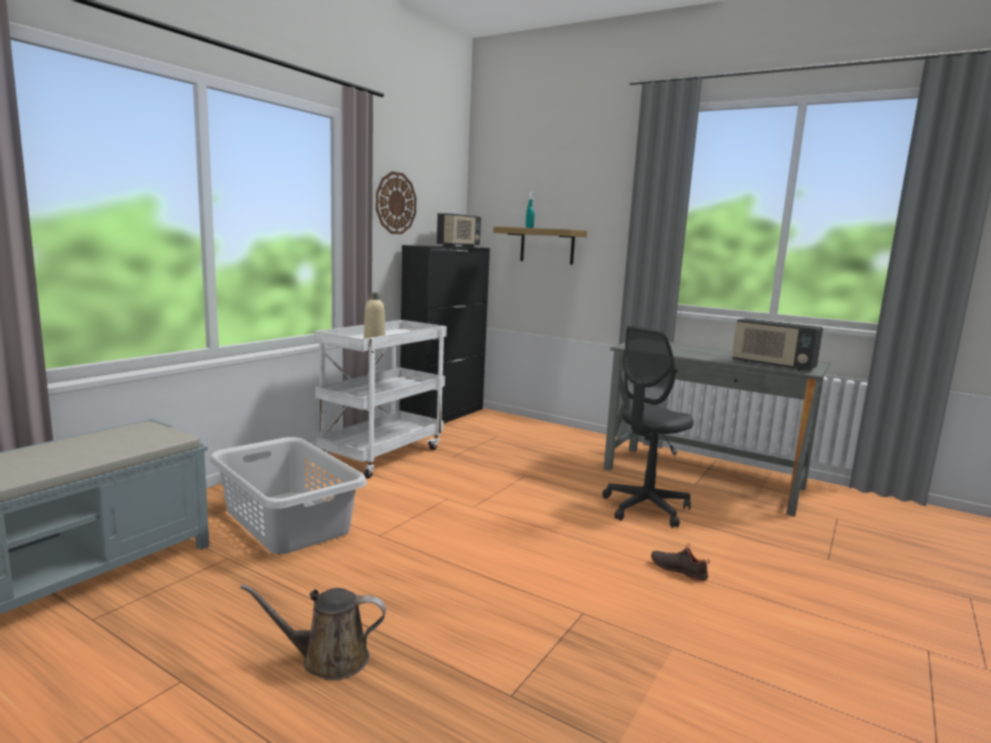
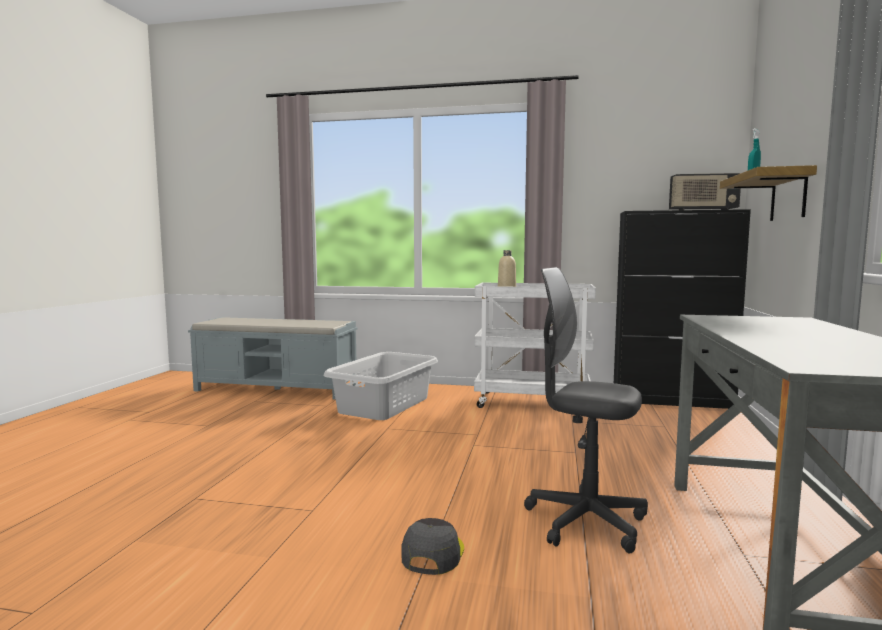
camera: 70 degrees right, 5 degrees down
(328, 659) = (229, 446): brown watering can -> none
(395, 203) = (613, 173): wall clock -> none
(679, 570) = (432, 553): black shoe -> grey cap
(772, 365) = (797, 353): radio -> none

